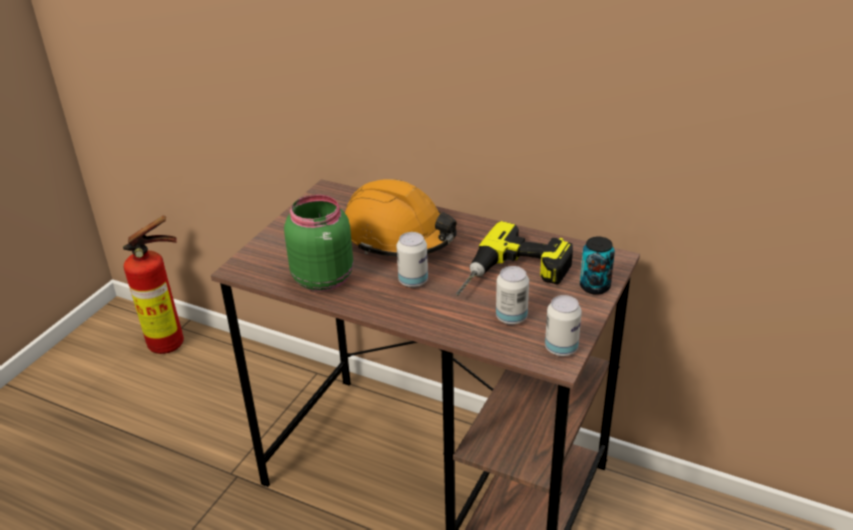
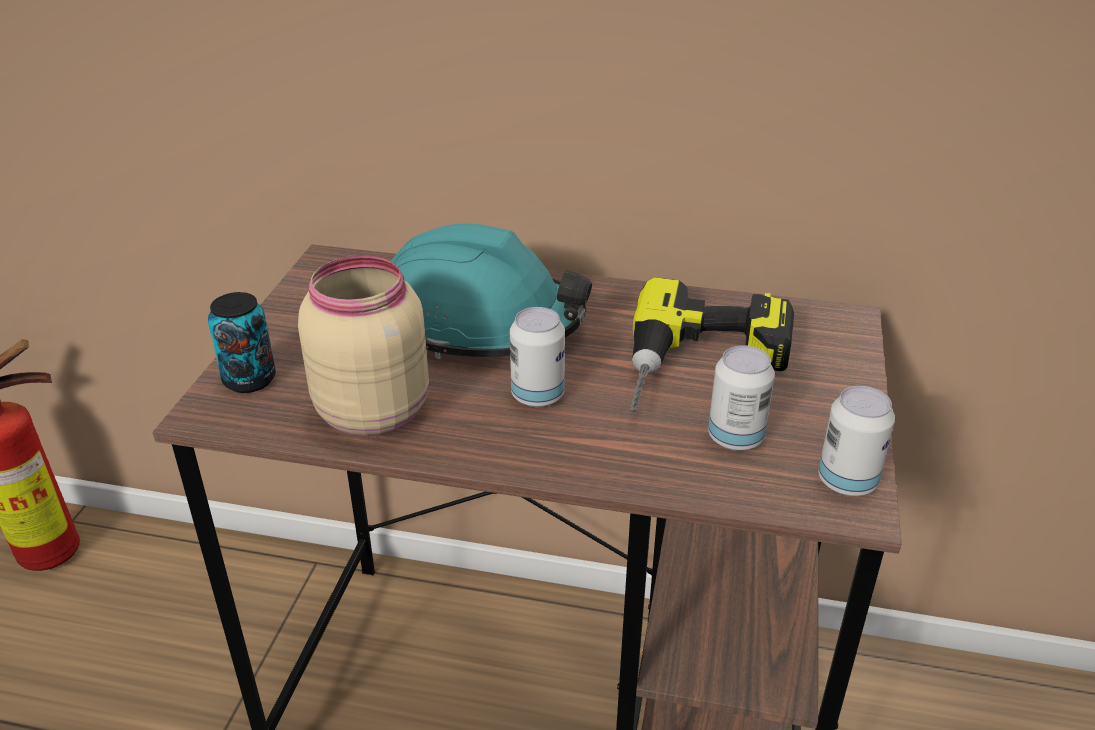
camera: 15 degrees left, 0 degrees up
(323, 277) = (372, 410): green jar -> beige jar
(399, 236) = (481, 322): orange hard hat -> turquoise hard hat
(594, 286) = (842, 367): can -> can (249, 380)

